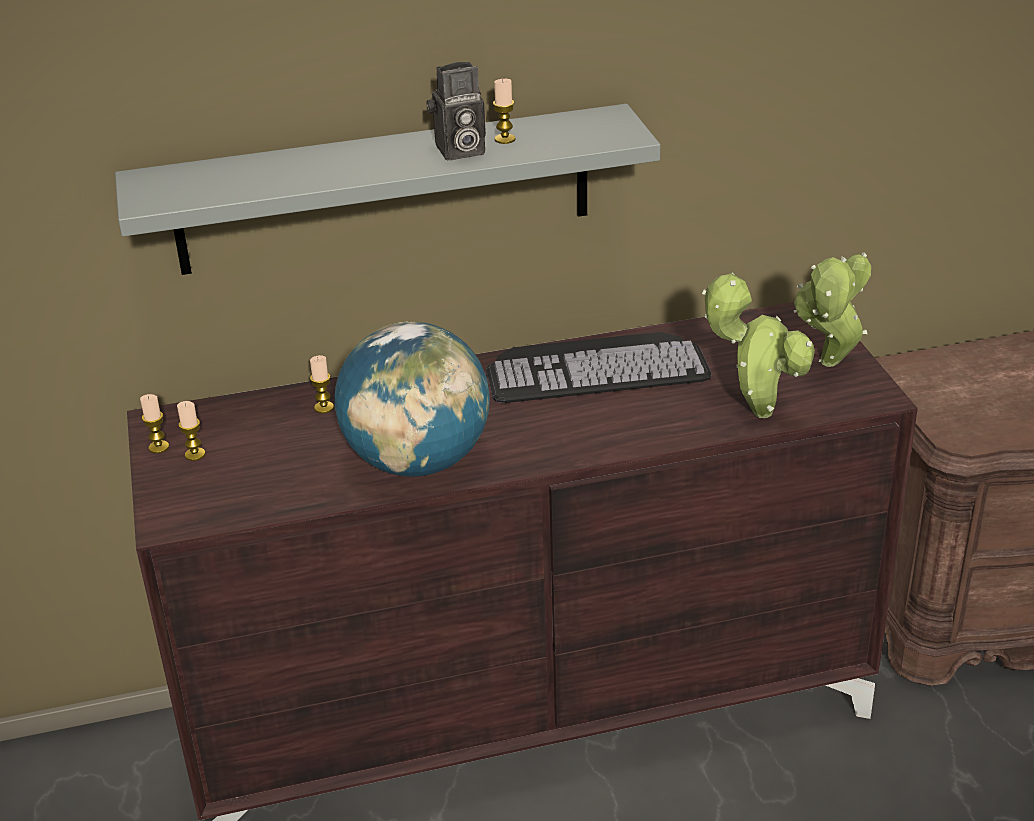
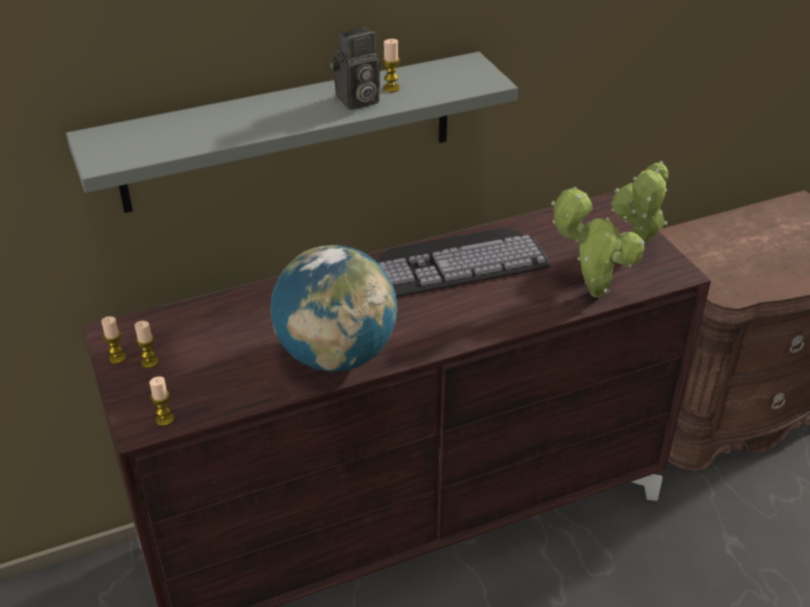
camera: 10 degrees left, 5 degrees up
(324, 408) = (248, 312): candle -> candle (165, 419)

